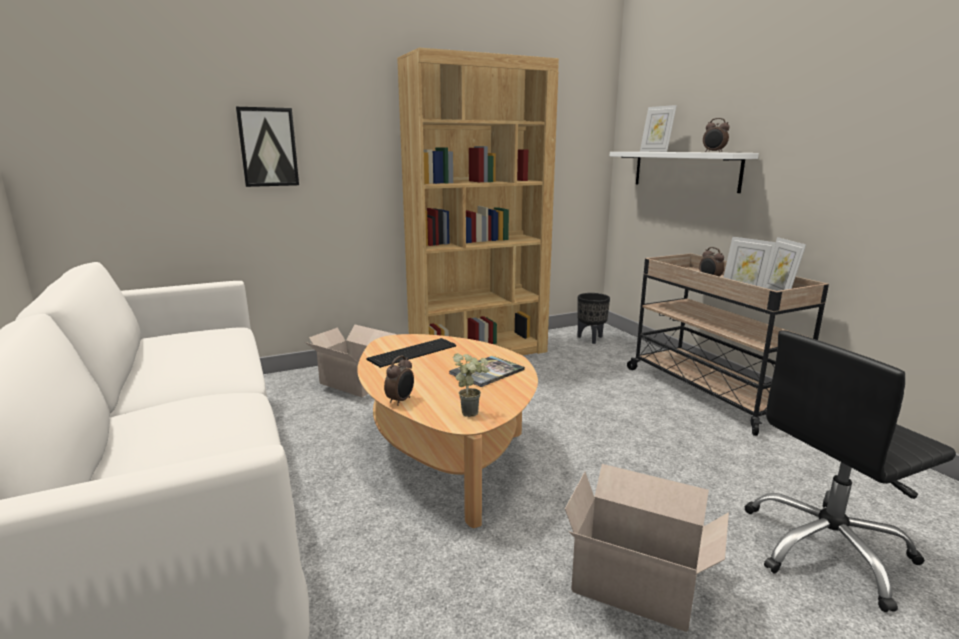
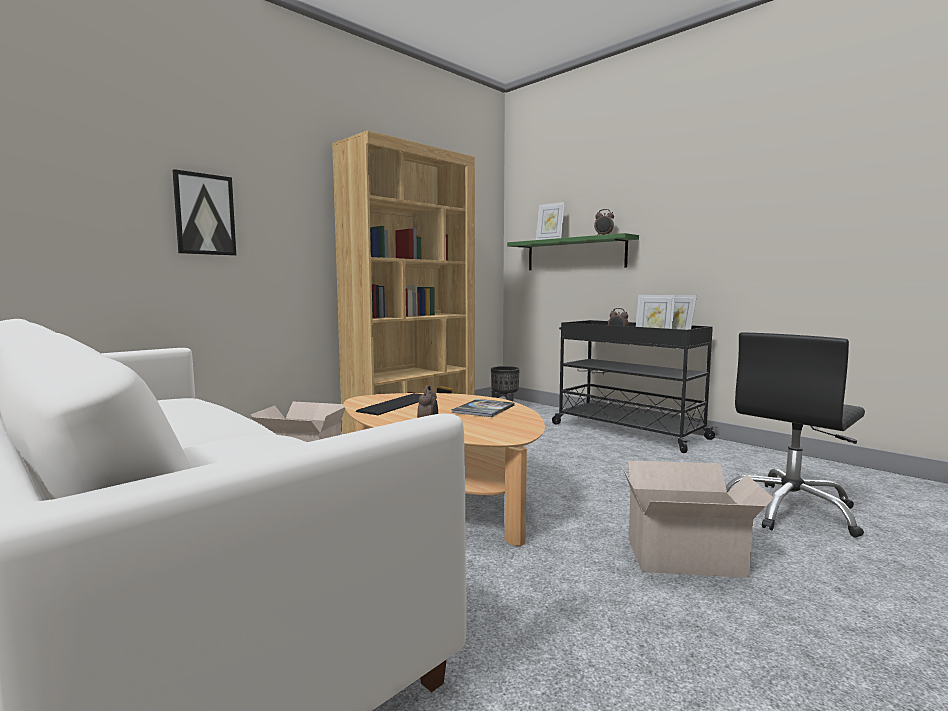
camera: 20 degrees left, 10 degrees down
(472, 411) = (504, 431): potted plant -> none
(684, 170) = (575, 254): white shelf -> green shelf
(708, 391) = (626, 431): beige cart -> black cart

